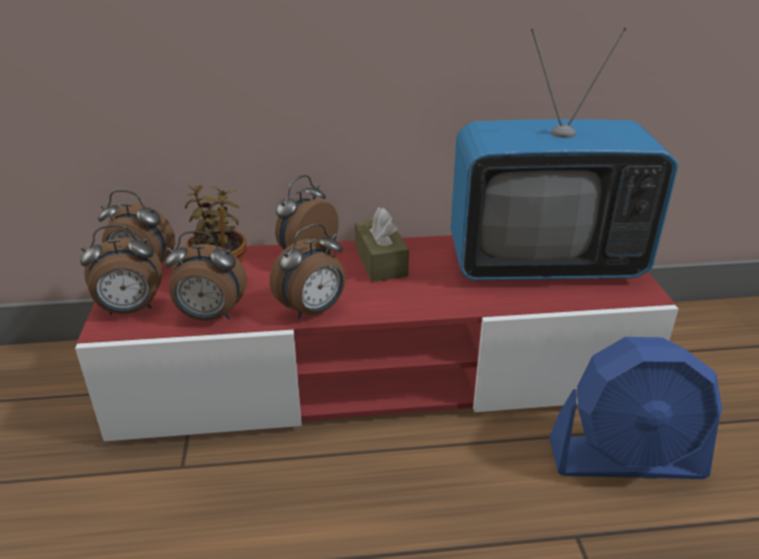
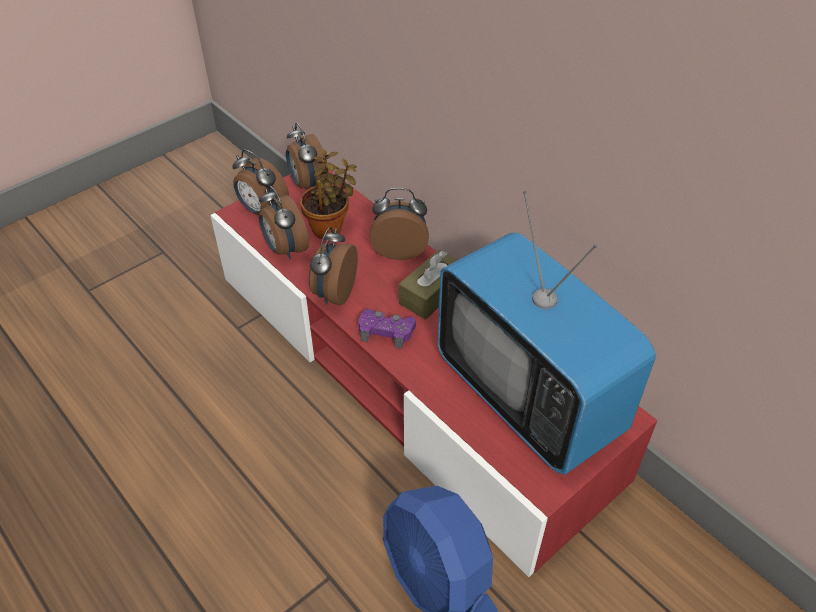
camera: 55 degrees right, 15 degrees up
(313, 310) = (334, 293): alarm clock -> alarm clock turned 90 degrees clockwise
(399, 301) = (386, 332): none -> purple game controller

